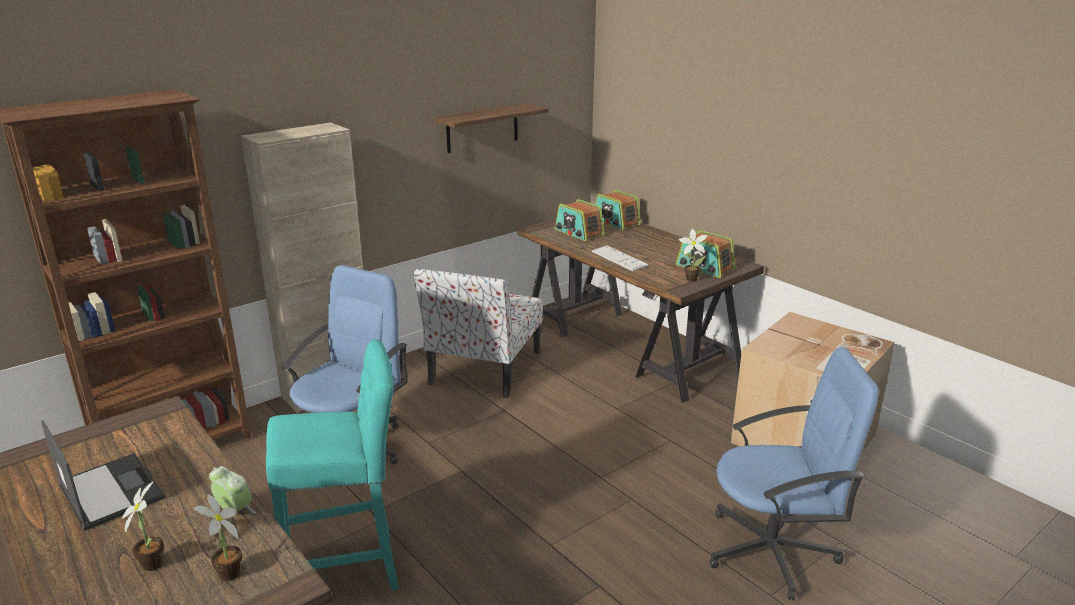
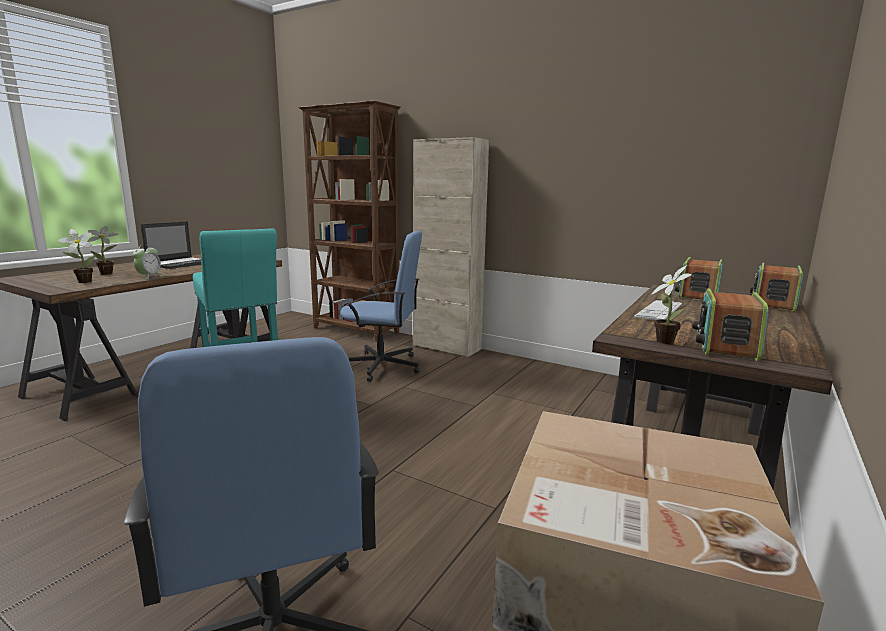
camera: 70 degrees right, 10 degrees down
(482, 128) = (638, 165): shelf -> none
(484, 369) = (535, 386): chair -> none

